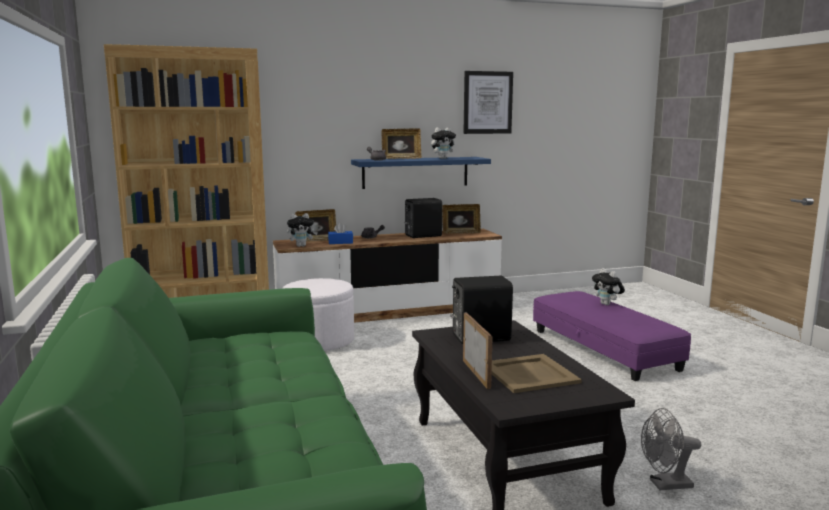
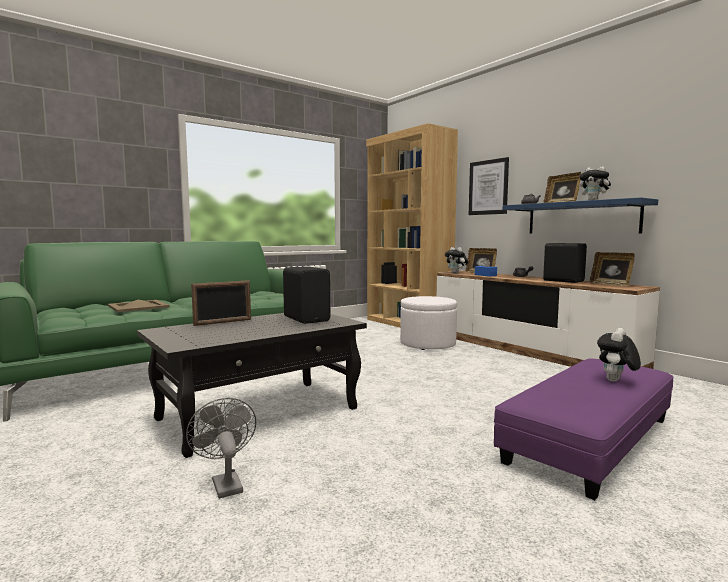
camera: 70 degrees right, 5 degrees down
(487, 102) = (678, 131): picture -> picture (488, 187)
(530, 374) = (225, 330): beige tray -> beige tray (138, 306)

